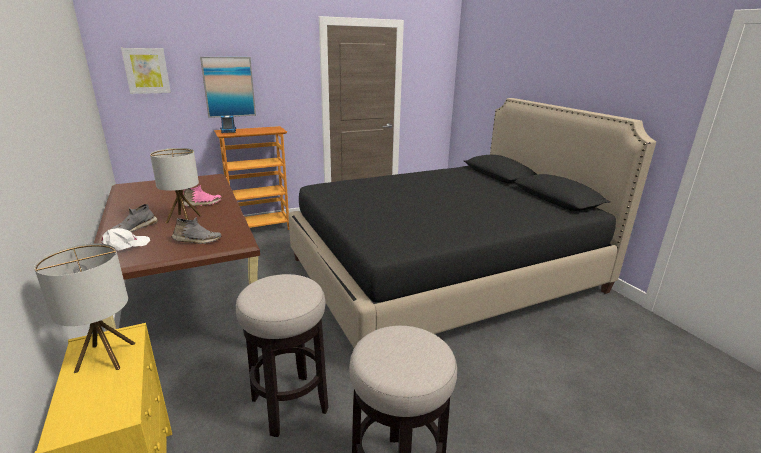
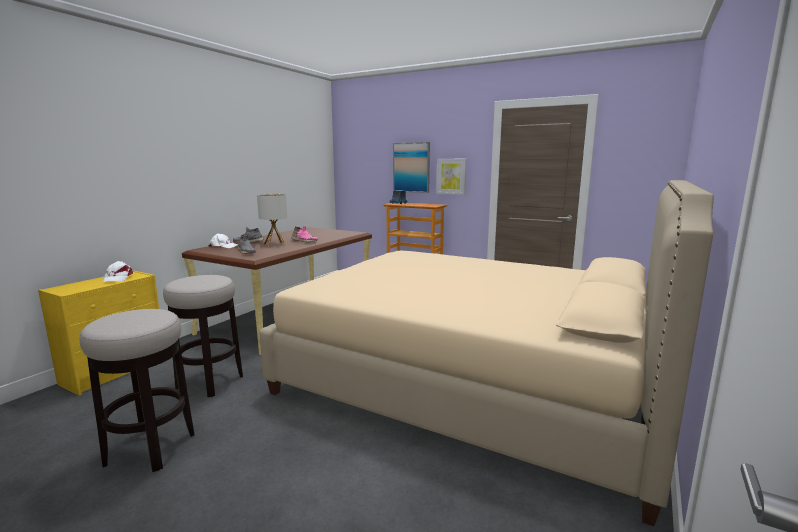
camera: 55 degrees right, 10 degrees down
(106, 357) = (117, 278): table lamp -> white cap
(146, 71) = (361, 154): picture -> picture (451, 176)
(443, 274) = (471, 382): black bed -> beige bed

